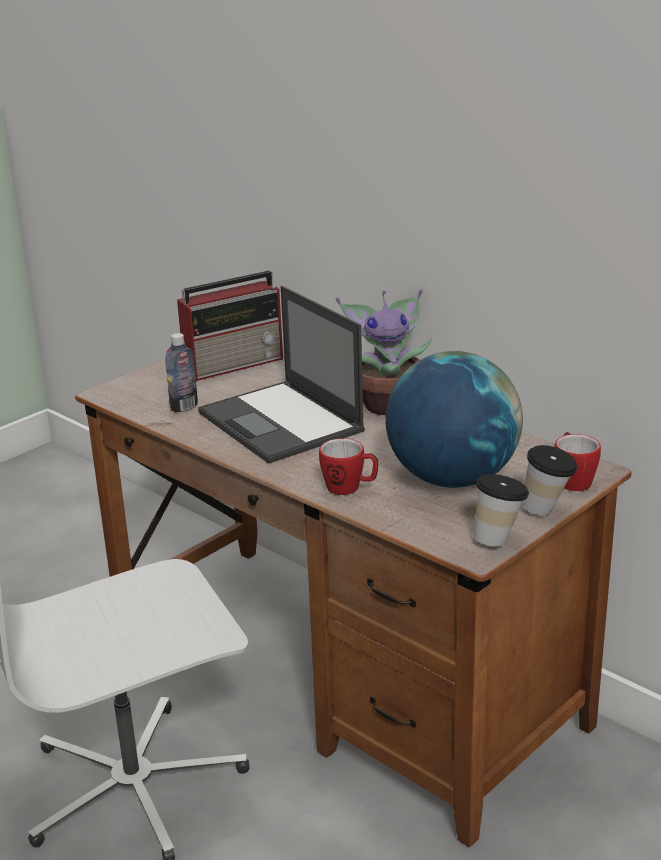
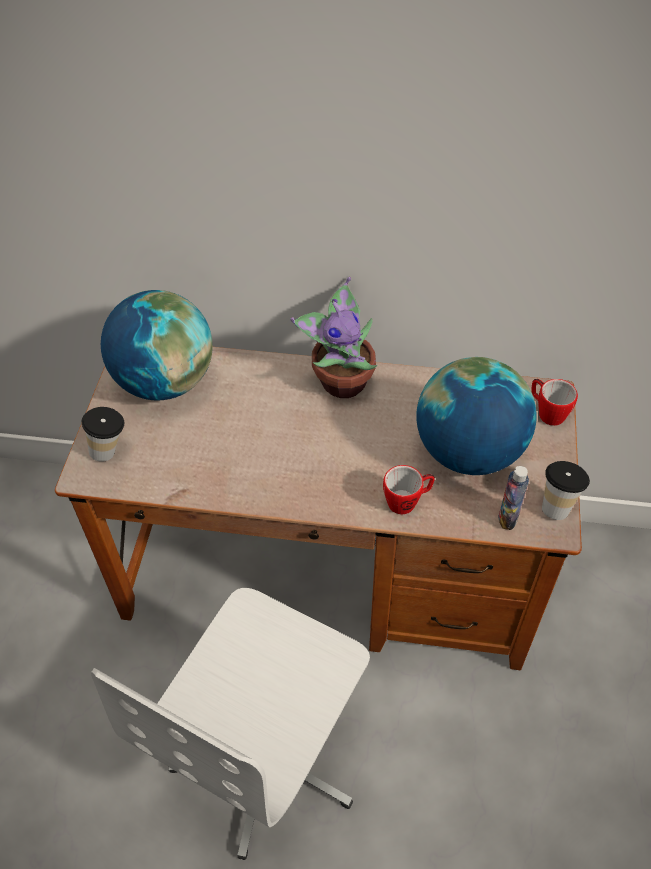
camera: 35 degrees left, 25 degrees up
(184, 407) = (177, 462): bottle -> bottle (508, 517)
(235, 364) = (165, 382): radio -> globe
(282, 422) = (280, 444): laptop -> none
(547, 510) = (560, 456): cup -> cup (111, 451)

